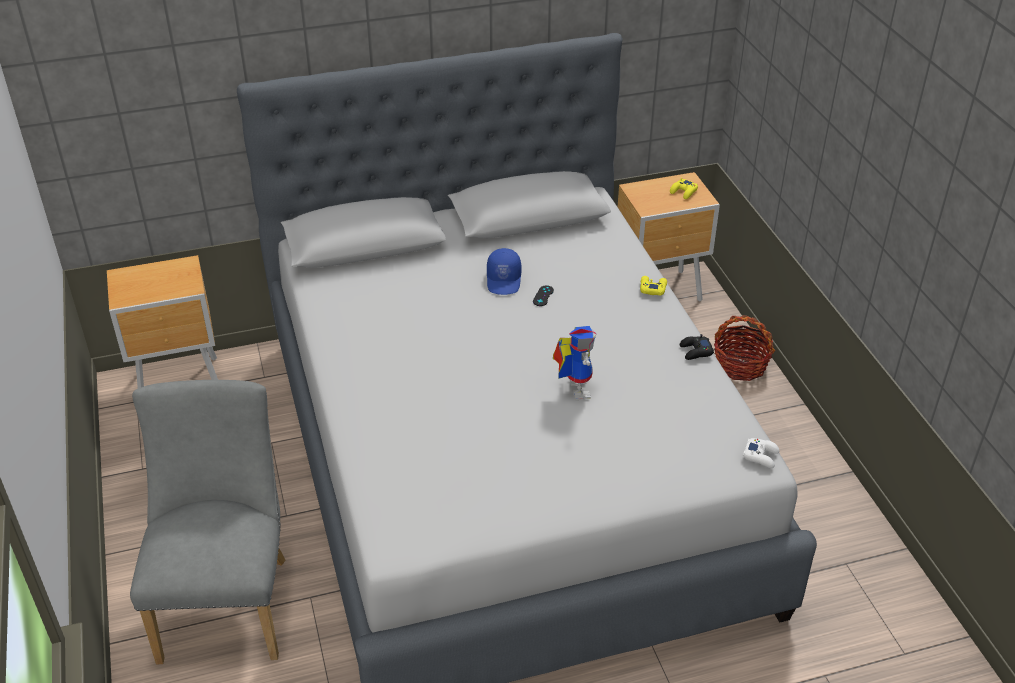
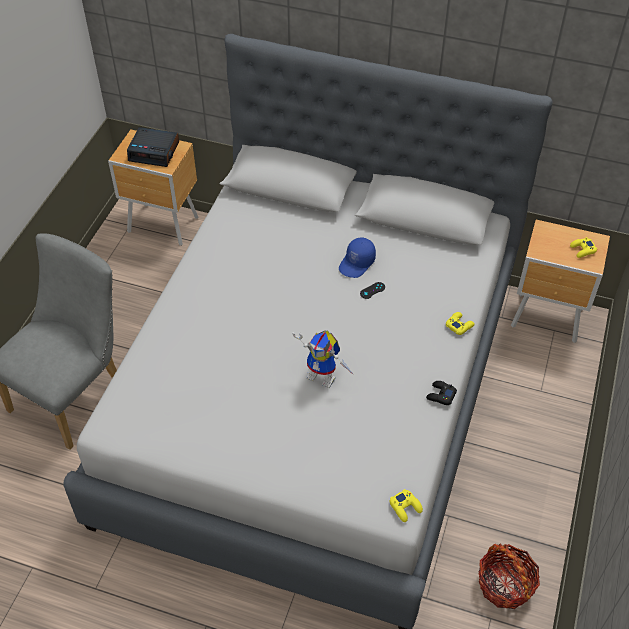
camera: 35 degrees right, 10 degrees up
(160, 279) = (154, 151): none -> alarm clock
(573, 387) = (324, 375): toy robot -> toy robot turned 90 degrees clockwise
(740, 365) = (557, 413): basket -> basket (504, 584)
(761, 456) = (405, 507): white game controller -> yellow game controller

